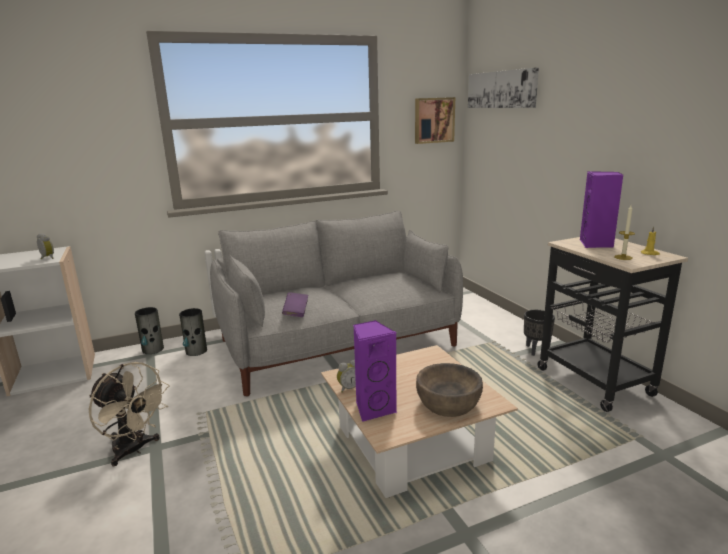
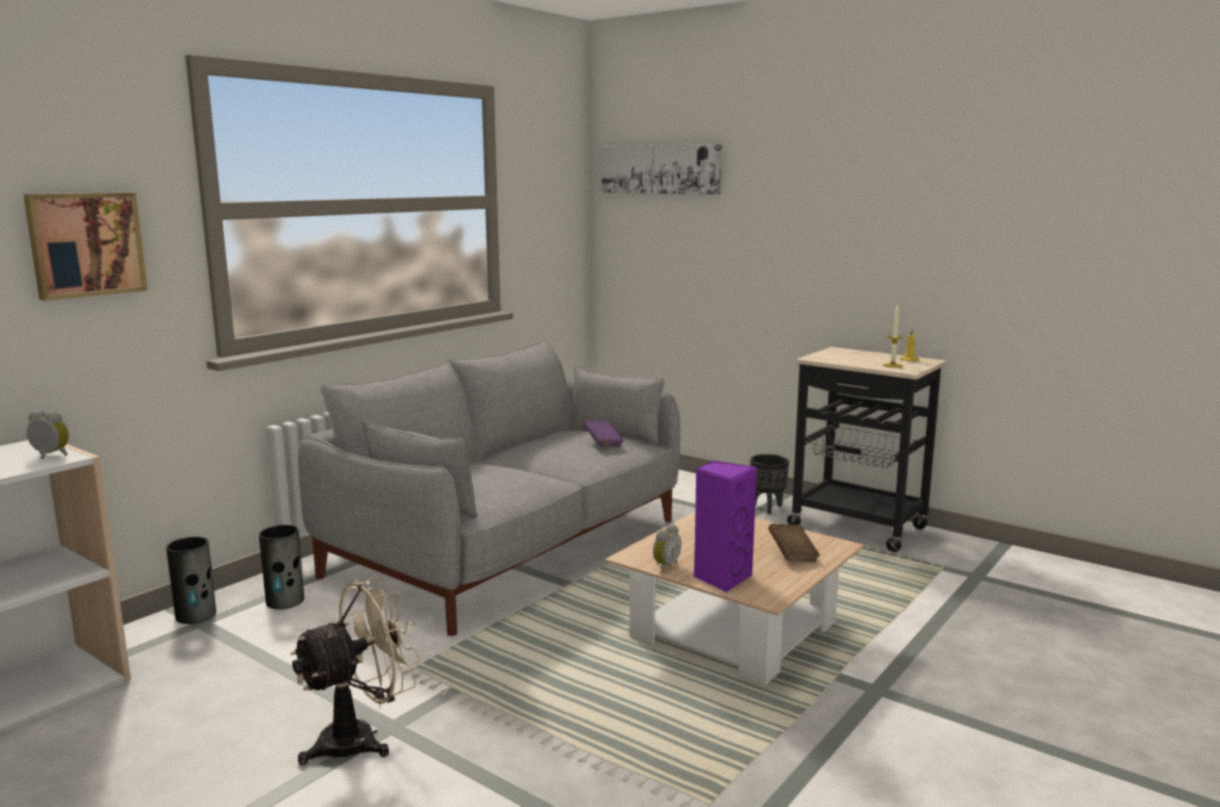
camera: 30 degrees left, 5 degrees down
(134, 450) = (361, 738): beige fan -> beige fan turned 45 degrees counterclockwise
(296, 312) = (504, 492): purple book -> purple book (603, 443)
(433, 120) = (559, 209): picture -> picture (85, 244)
(448, 403) = (792, 555): brown bowl -> brown book
(596, 244) = (847, 356): purple speaker -> none

